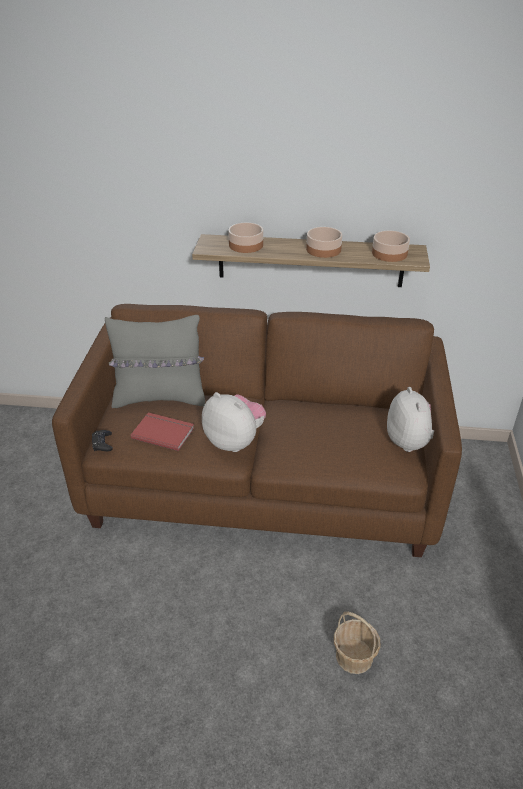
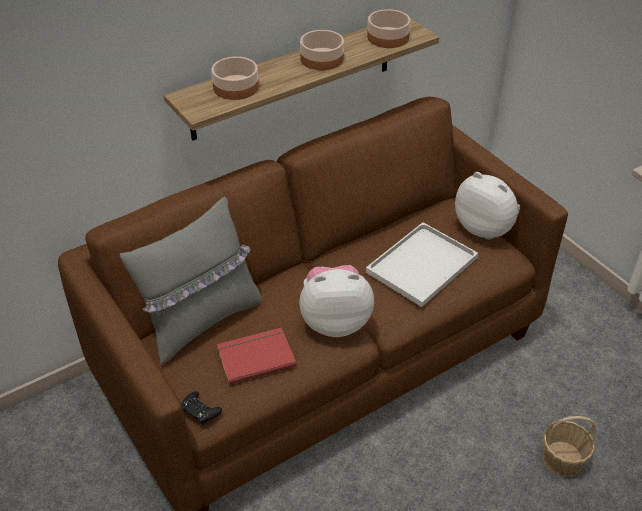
camera: 40 degrees left, 5 degrees up
(333, 439) = (422, 263): none -> white tray

